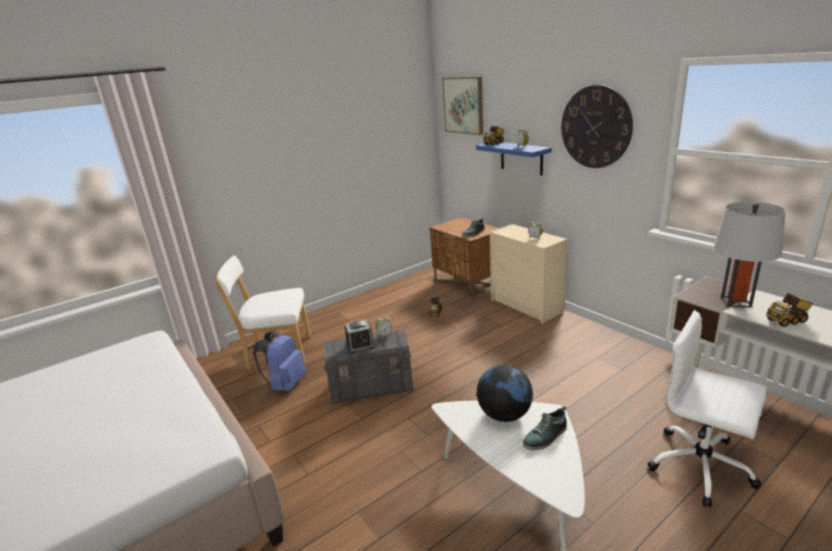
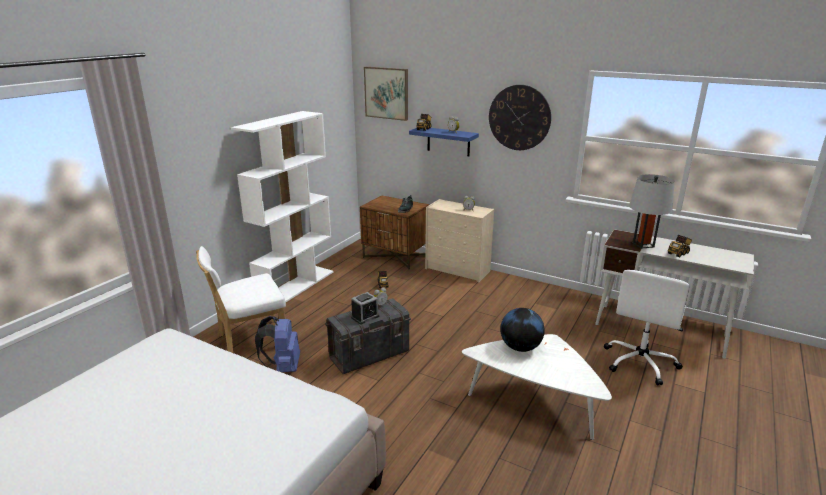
camera: 25 degrees left, 0 degrees up
(353, 303) = (296, 286): none -> white bookcase
(545, 437) = (558, 356): shoe -> none
(702, 467) = (640, 362): white office chair -> white office chair turned 75 degrees counterclockwise

